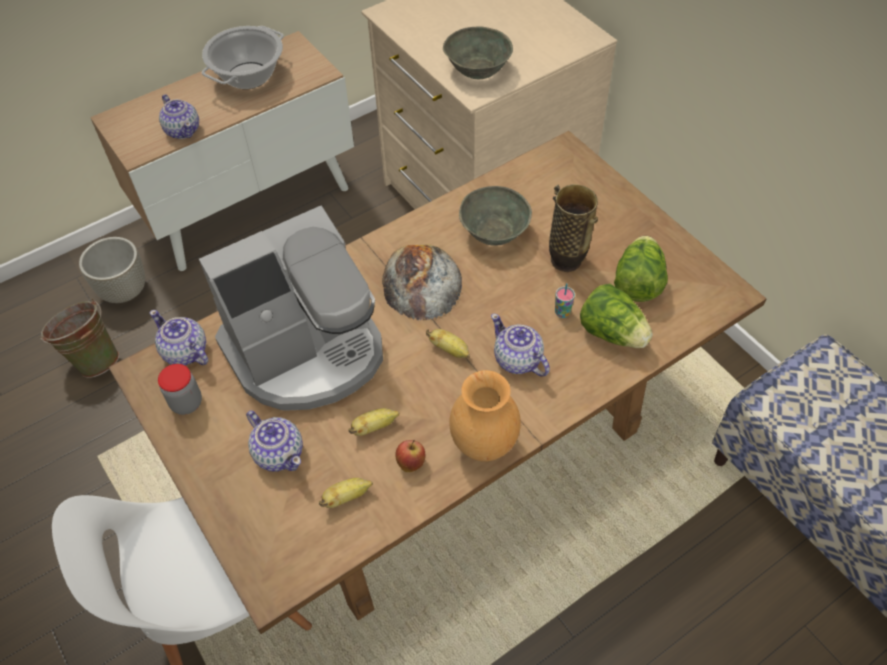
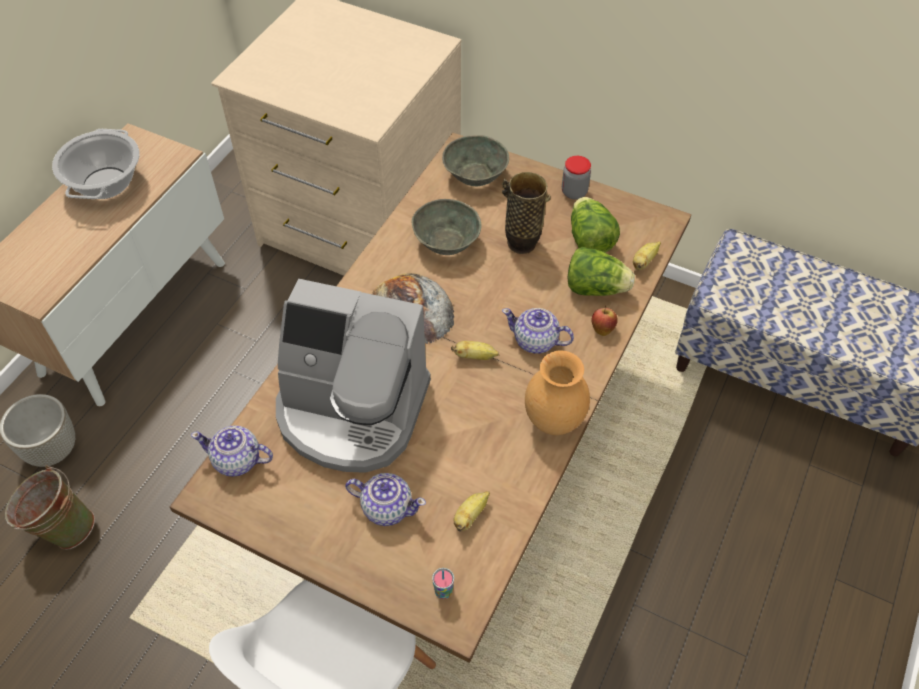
camera: 30 degrees left, 0 degrees up
(183, 130) = (73, 259): teapot -> none
(186, 403) = (271, 504): jar -> jar (574, 192)
(307, 351) = (352, 410): coffee machine -> coffee machine turned 75 degrees clockwise
(374, 427) = (454, 448): banana -> banana (644, 261)
(411, 463) = (505, 463): apple -> apple (602, 329)
(477, 69) = (358, 103): grey bowl -> grey bowl (475, 176)
(562, 313) = (546, 288): cup -> cup (443, 591)

